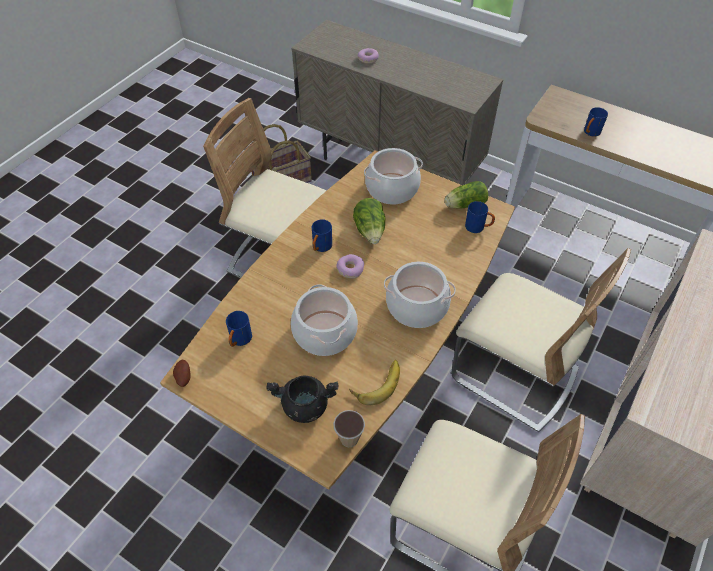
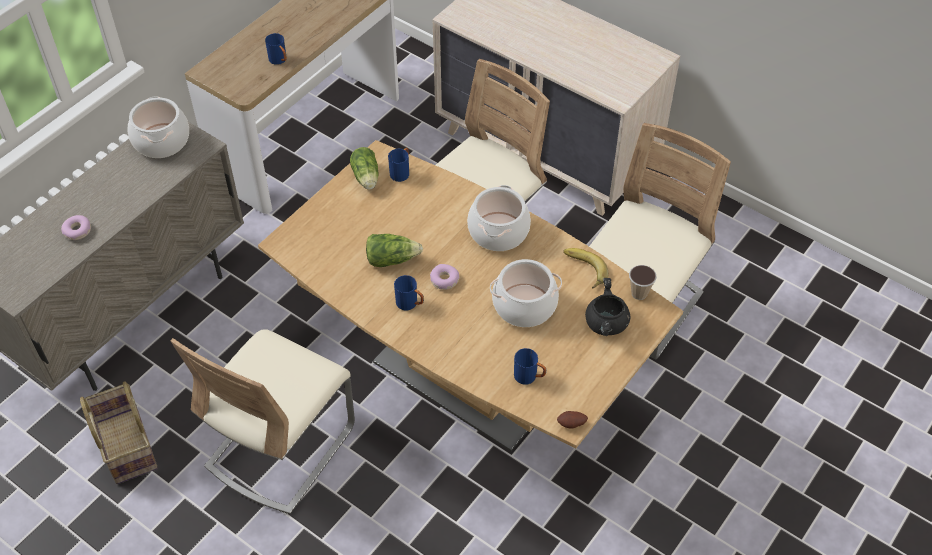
camera: 85 degrees left, 0 degrees up
(392, 188) = (329, 234): cooking pot -> cooking pot (161, 141)

